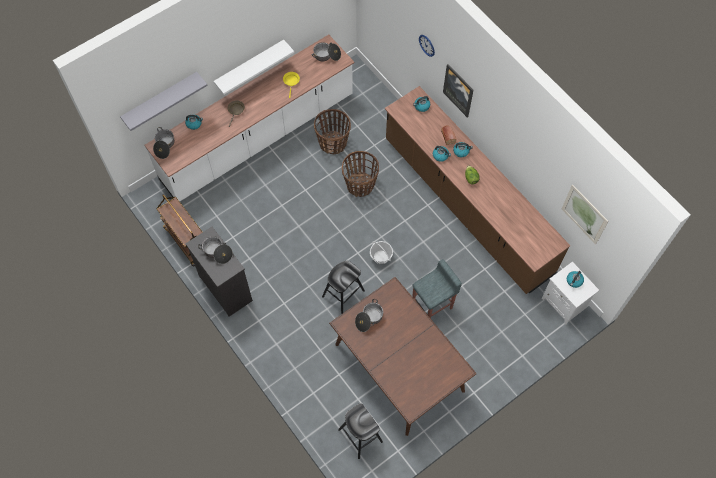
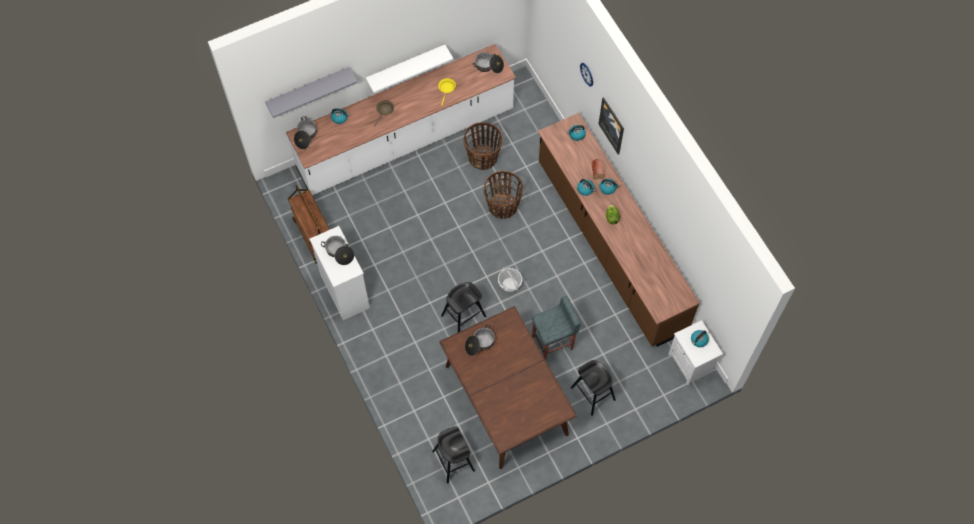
camera: 10 degrees right, 0 degrees up
(225, 288) = (345, 291): black dresser -> white dresser
(479, 347) = (593, 393): none -> black stool
(584, 214) = (711, 273): picture -> none

